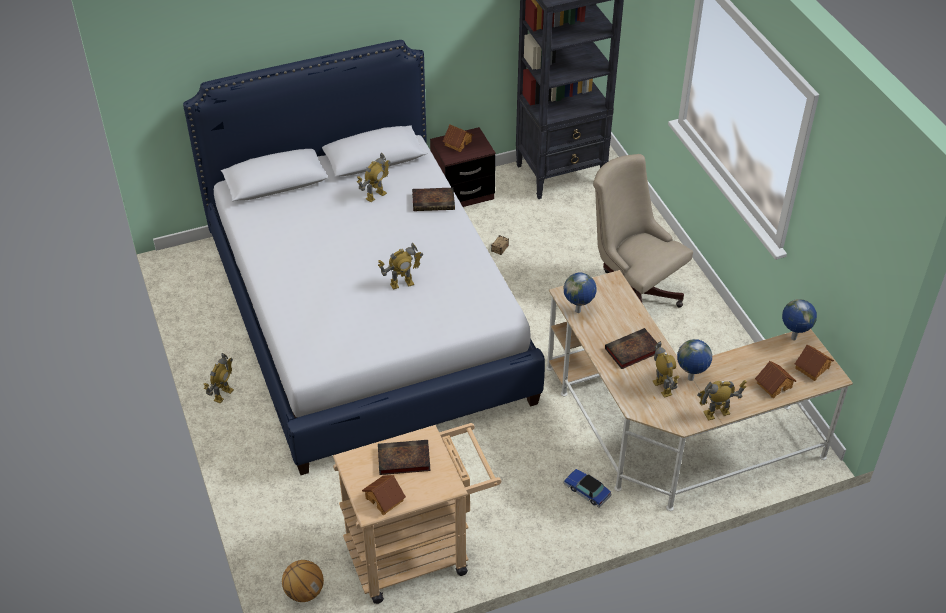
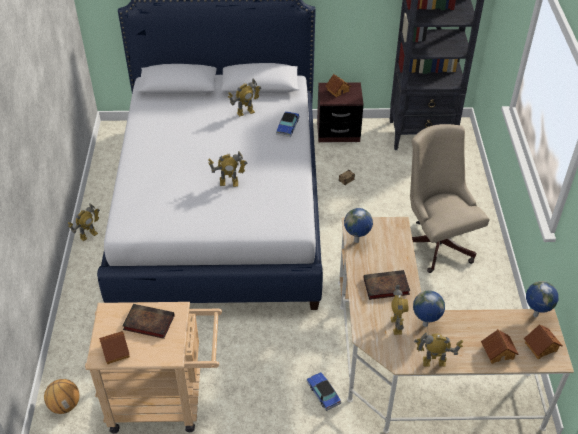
camera: 20 degrees right, 0 degrees up
(434, 201) = (287, 127): book -> toy car

